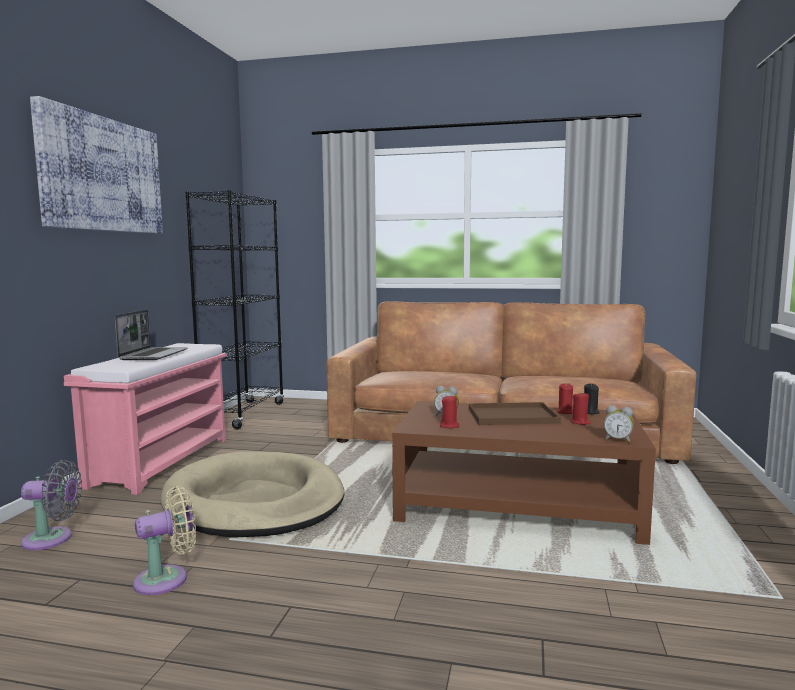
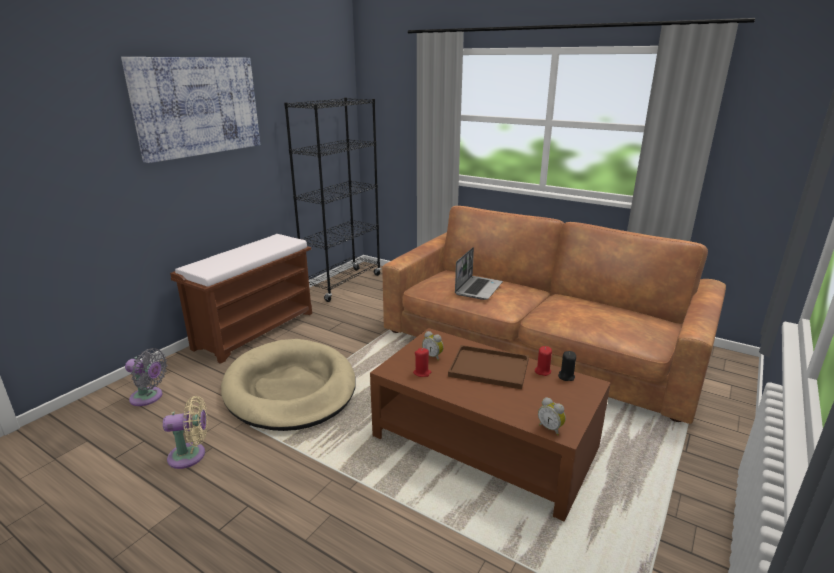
camera: 20 degrees right, 15 degrees up
(153, 355) = (243, 253): laptop -> laptop (478, 288)
(161, 461) = (256, 330): pink bench -> brown bench
(580, 422) = (541, 391): red candle -> none

